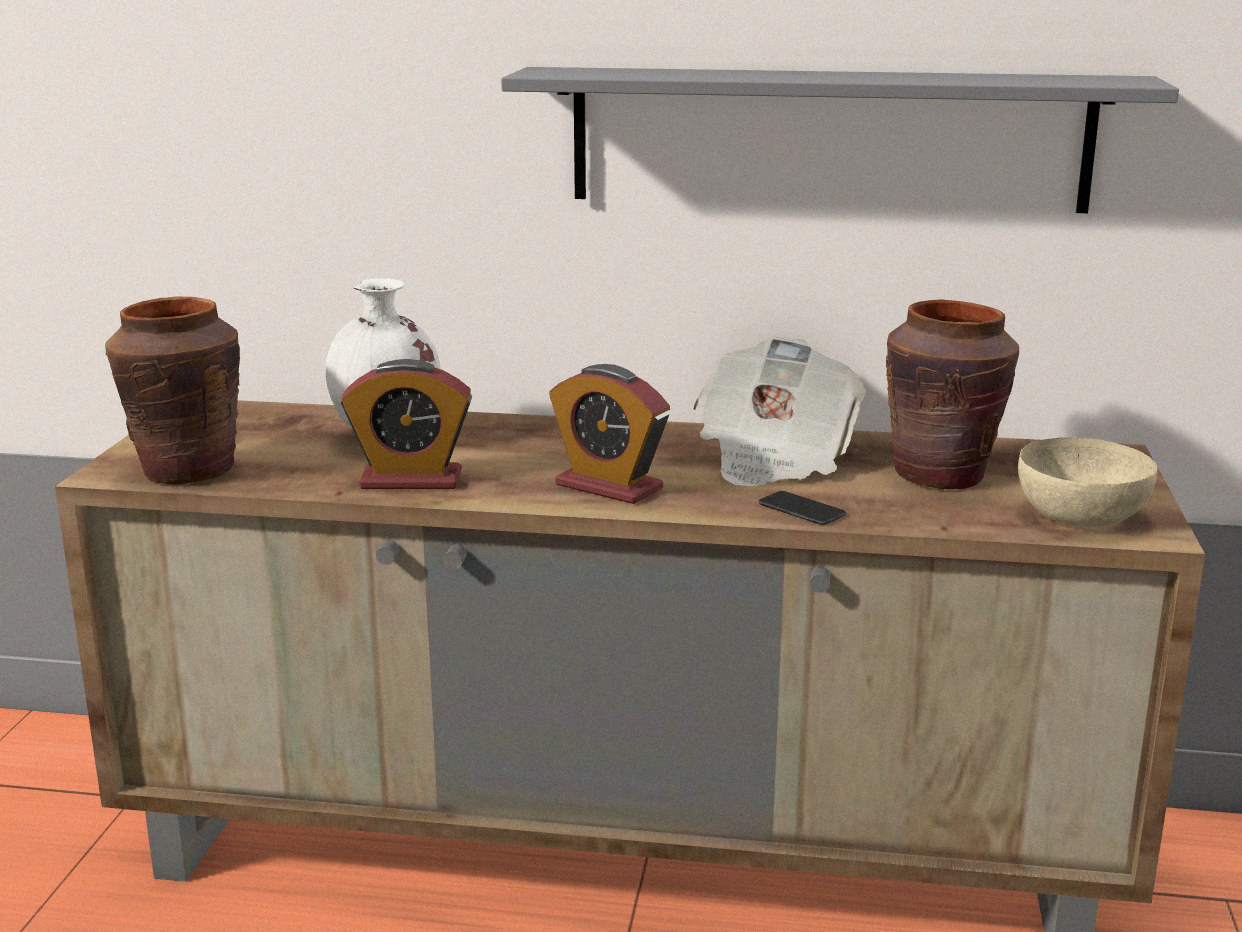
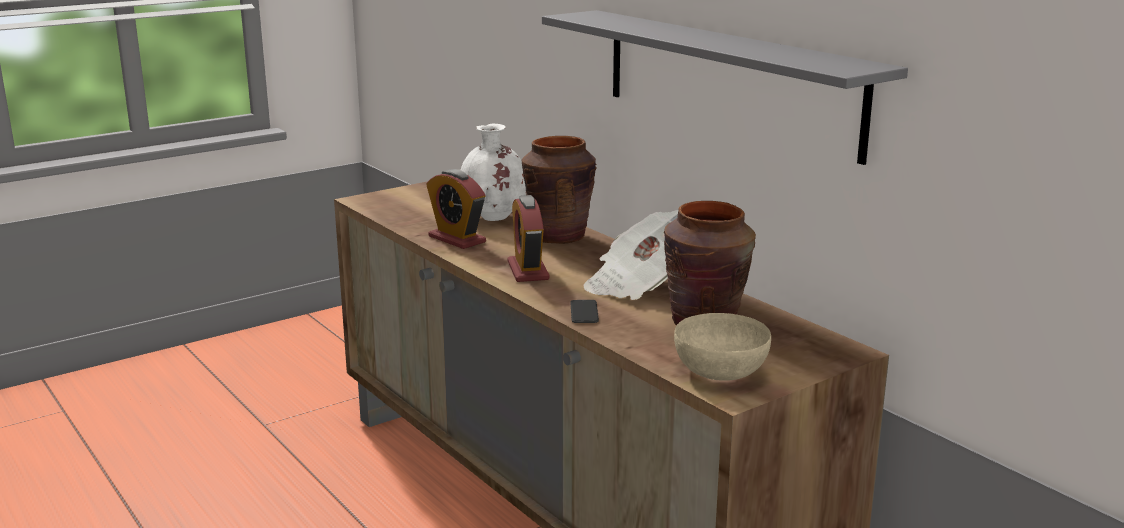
camera: 45 degrees right, 0 degrees up
(187, 471) = (388, 207): brown vase -> brown vase (558, 237)

